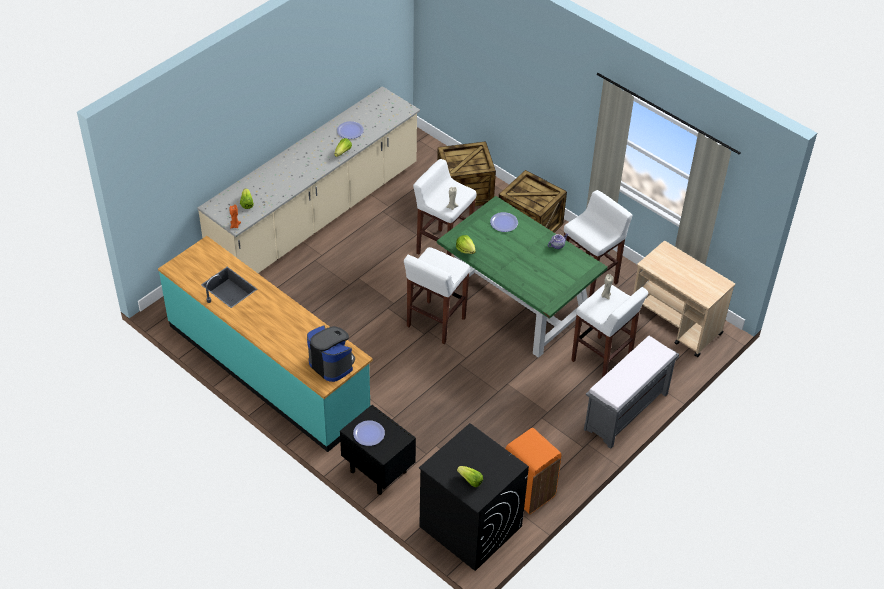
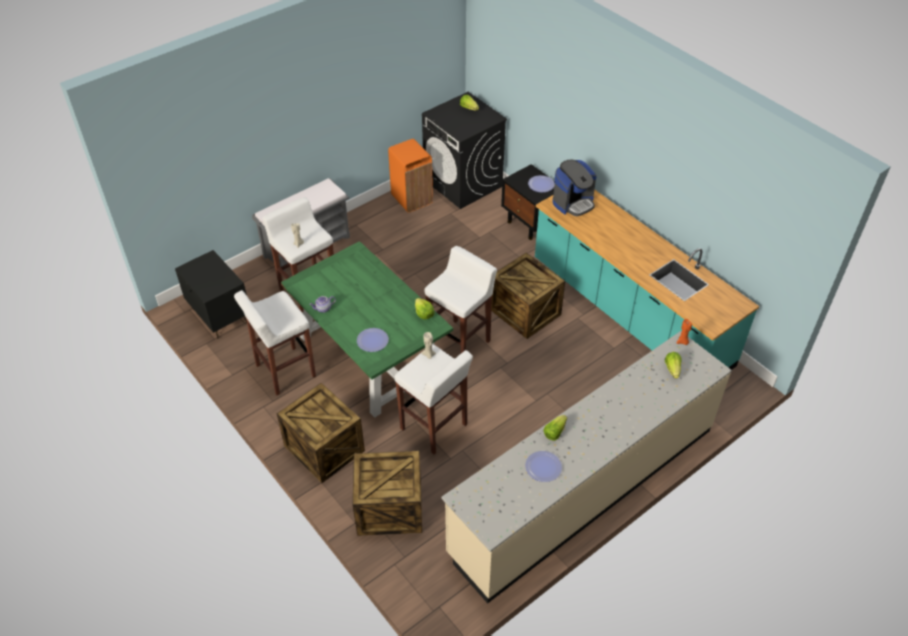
camera: 170 degrees left, 0 degrees up
(331, 364) = (573, 203): coffee machine -> coffee machine turned 90 degrees counterclockwise
(374, 360) = (526, 311): none -> crate
(676, 324) = (220, 316): beige cart -> black nightstand

